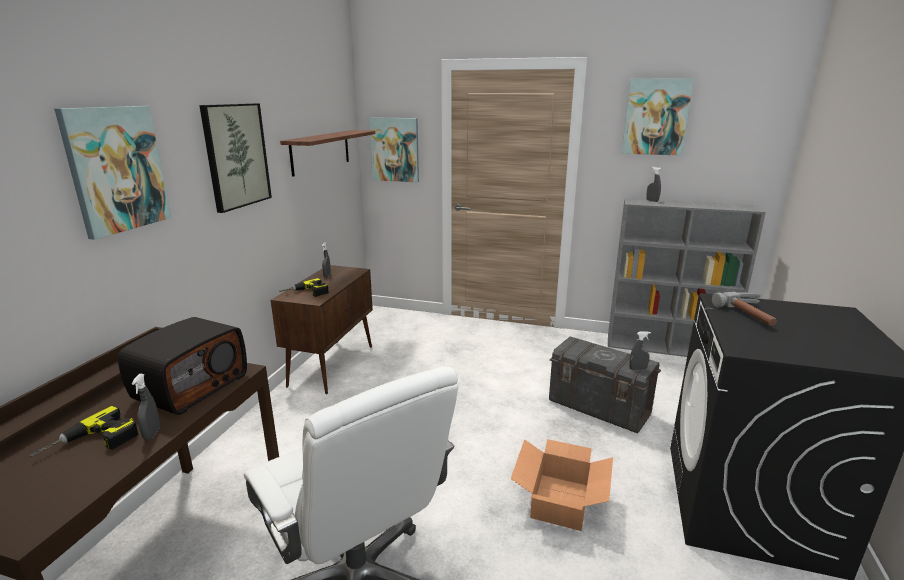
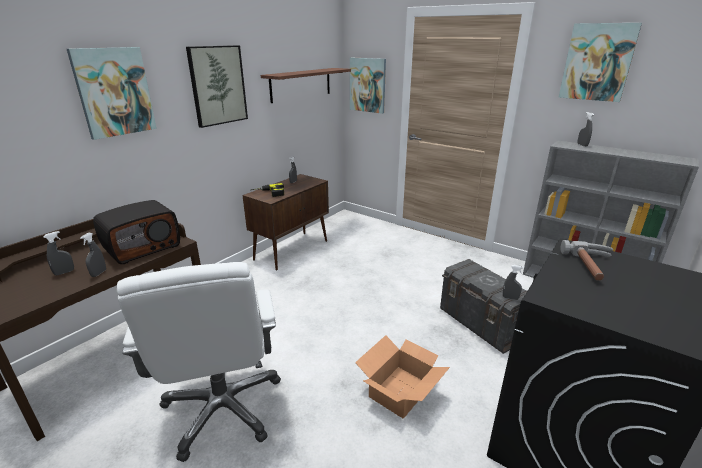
camera: 20 degrees right, 5 degrees up
(91, 444) = (64, 272): power drill -> grey spray bottle

